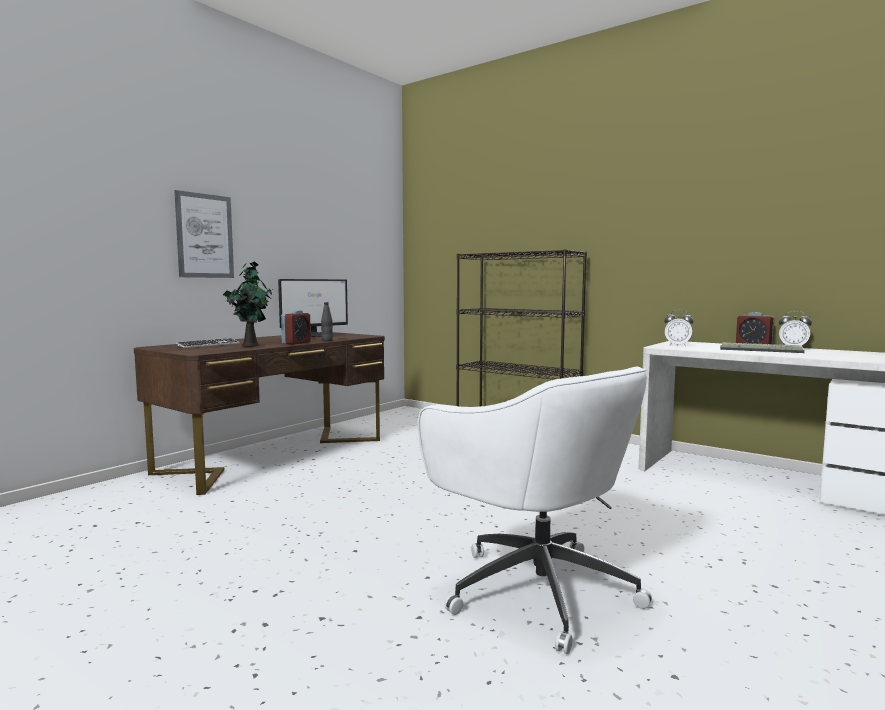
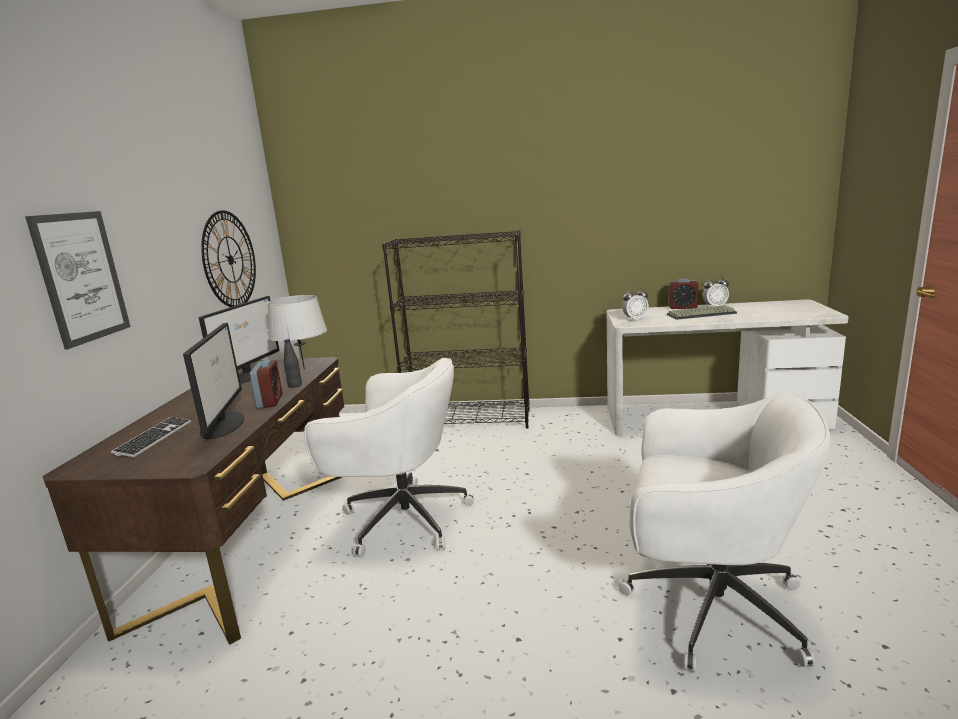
camera: 30 degrees left, 10 degrees up
(250, 345) = (223, 424): potted plant -> monitor
(342, 256) = (230, 259): none -> wall clock
(351, 337) = (304, 369): none -> grey table lamp
(378, 470) = (402, 518): none -> white office chair

